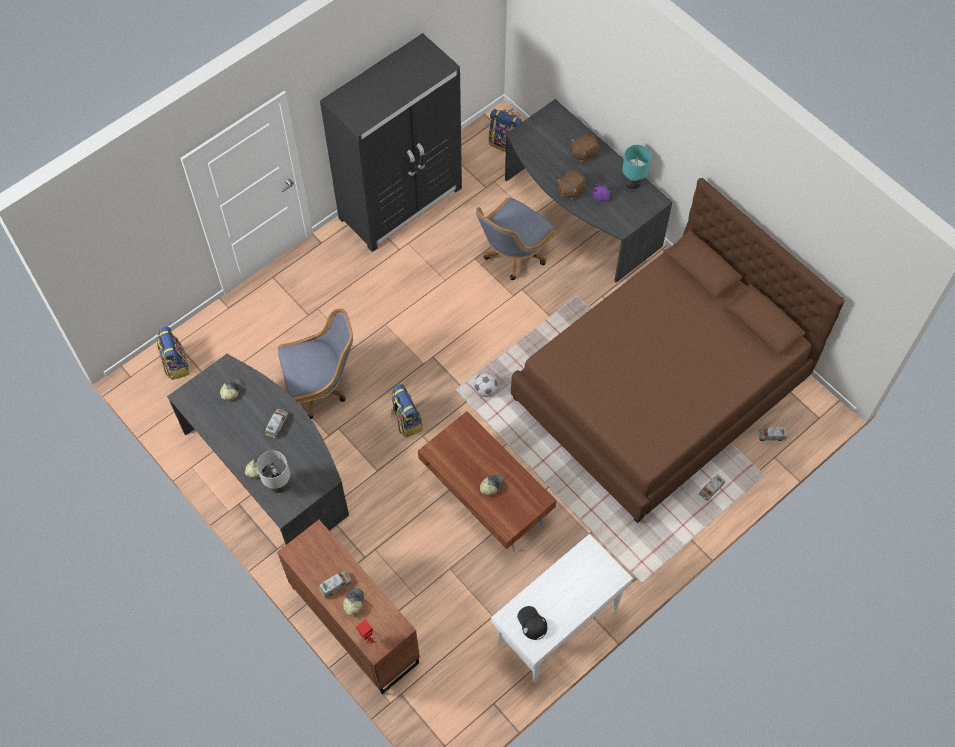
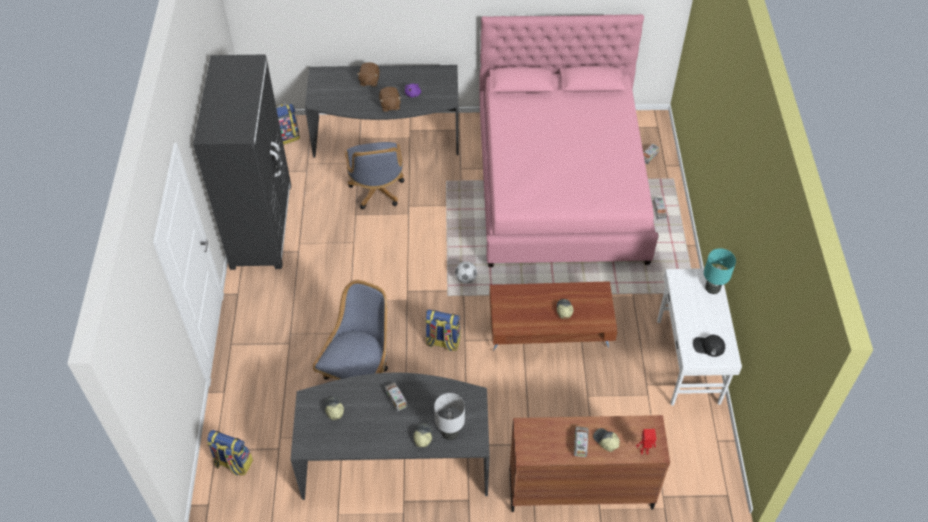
camera: 50 degrees left, 10 degrees down
(633, 183) = (421, 73): turquoise table lamp -> turquoise table lamp (712, 287)
(661, 388) = (560, 185): brown bed -> pink bed

